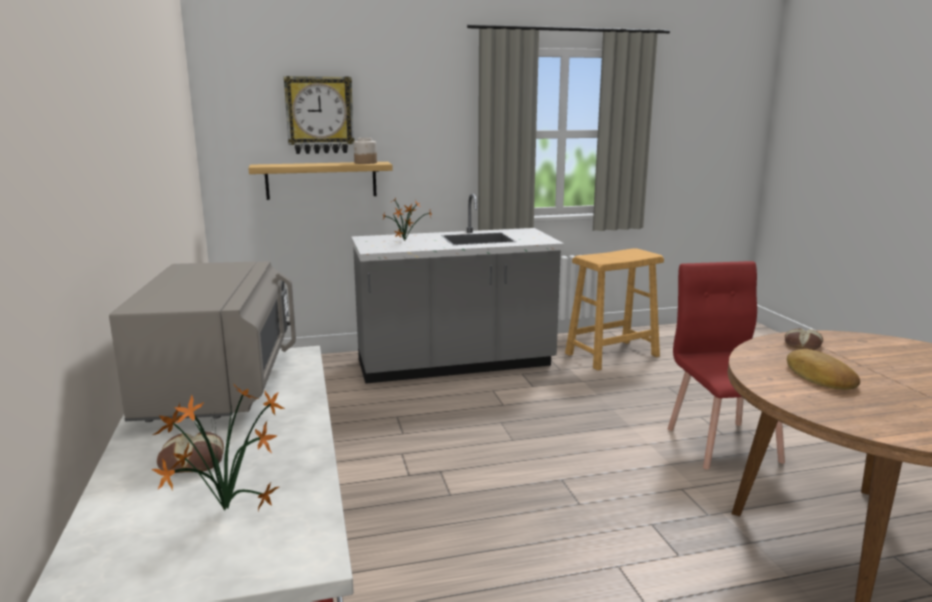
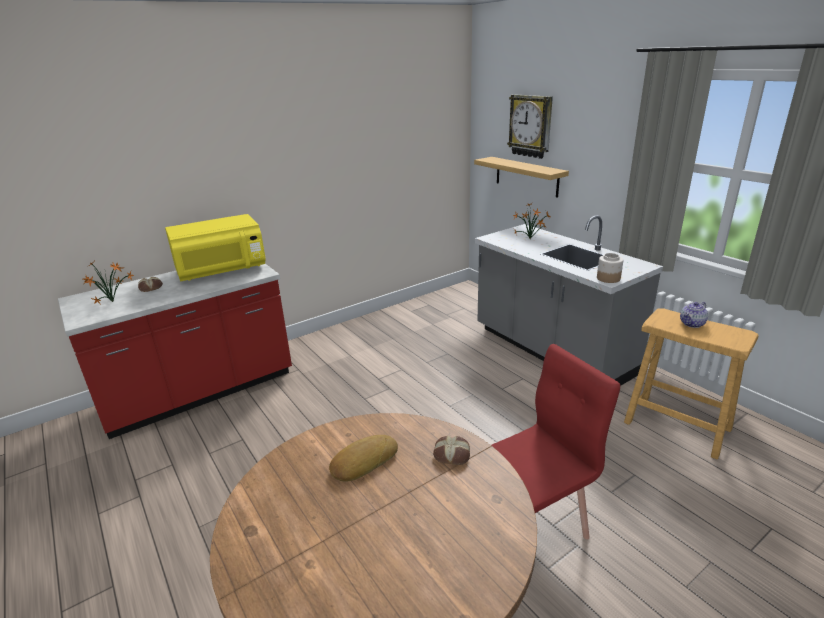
camera: 70 degrees right, 10 degrees up
(220, 385) = (222, 271): grey microwave -> yellow microwave
(365, 163) = (544, 169): jar -> jar (608, 278)
(610, 255) = (692, 324): none -> teapot

